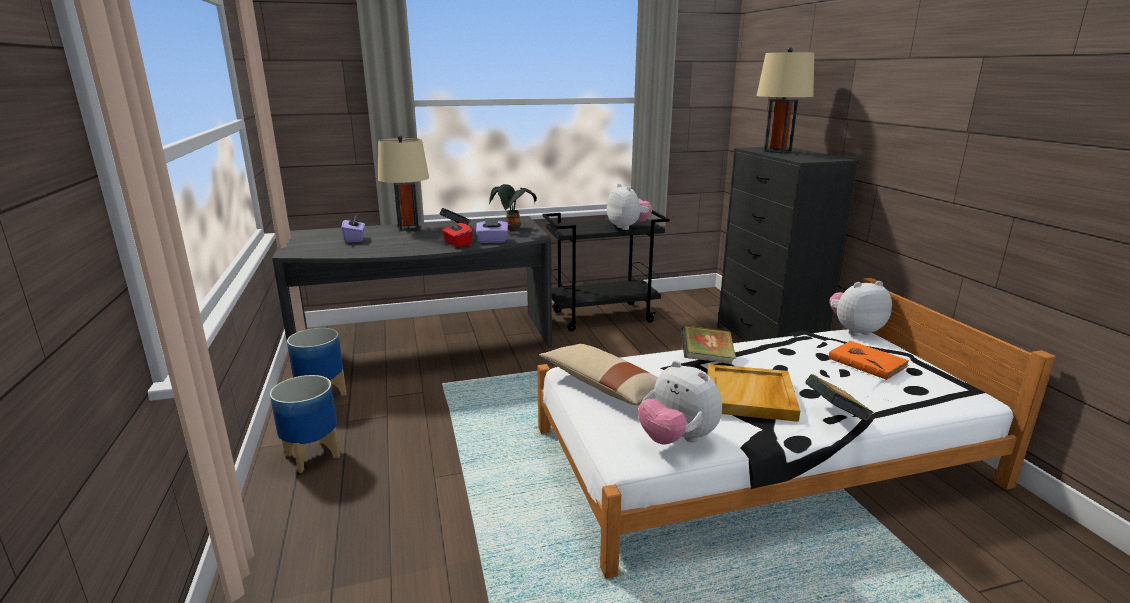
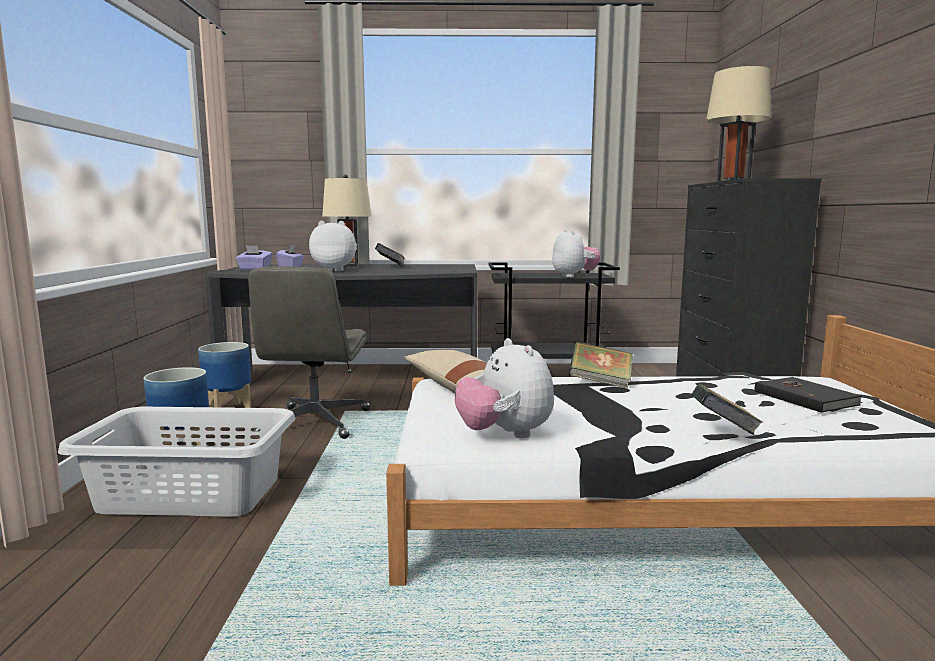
camera: 15 degrees right, 10 degrees down
(362, 510) = (190, 493): none -> grey laundry basket
(423, 403) = (315, 423): none -> grey office chair
(457, 244) = (379, 272): red tissue box -> none
(492, 241) = (415, 272): purple tissue box -> purple tissue box (254, 269)
(513, 229) = (446, 268): potted plant -> none
(750, 396) = (625, 410): beige tray -> none
(854, 330) = (813, 377): plush toy -> plush toy (335, 270)
(867, 362) = (805, 397): orange book -> black book

